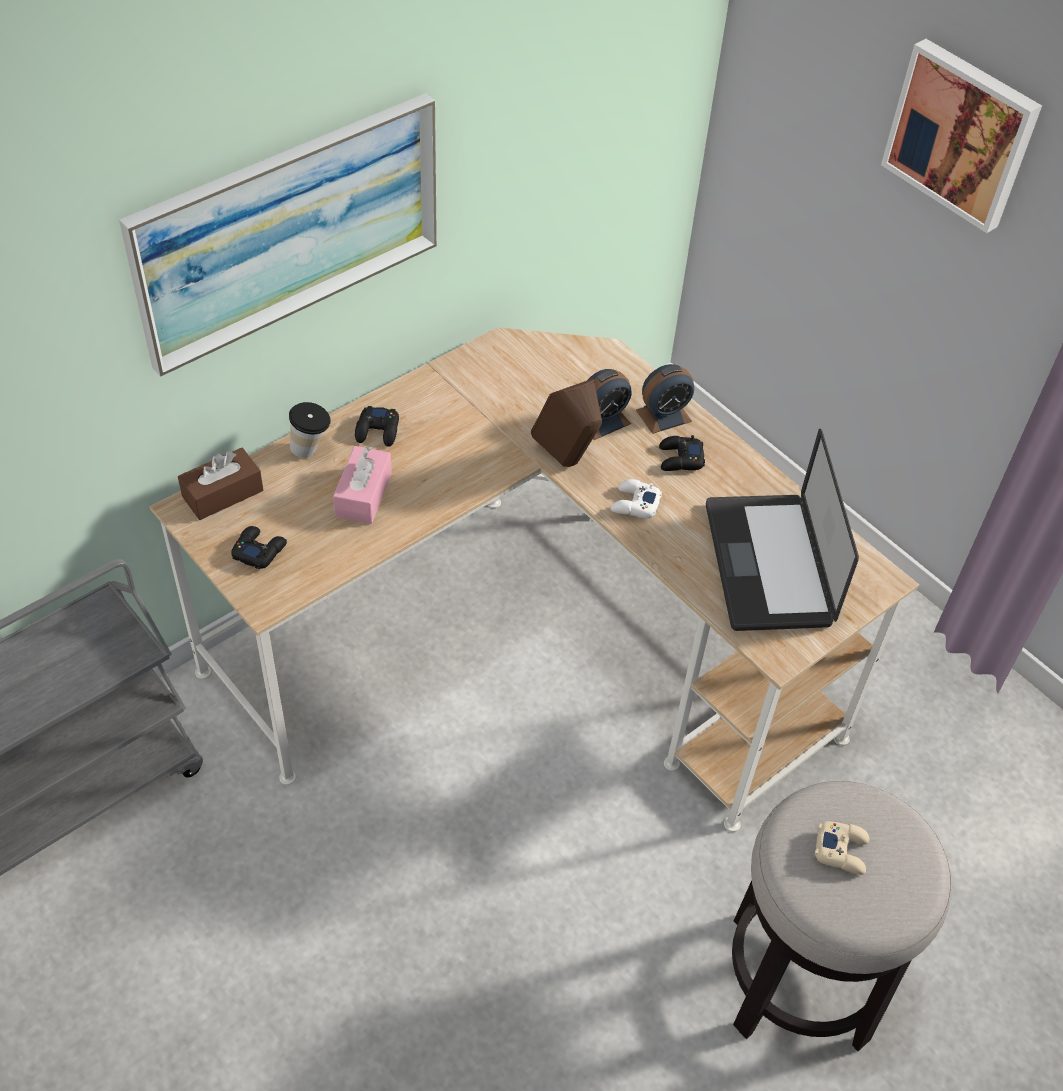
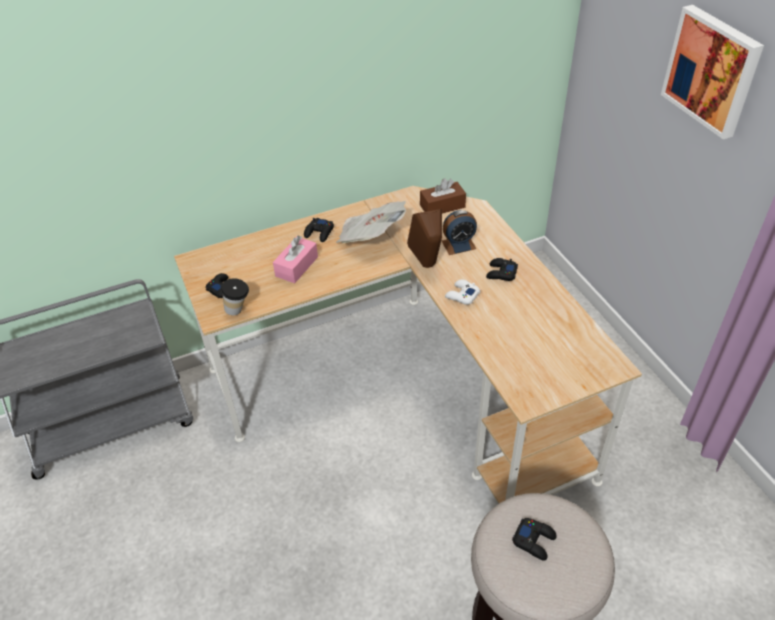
camera: 20 degrees right, 5 degrees down
(223, 494) = (216, 255): brown tissue box -> brown tissue box (442, 206)
(289, 230) = (264, 94): picture -> none
(311, 450) = (276, 238): cup -> cup (239, 311)
(463, 427) = (371, 237): none -> newspaper
(663, 415) = (499, 247): alarm clock -> none
(767, 564) = (538, 344): laptop -> none
(841, 850) = (534, 540): beige game controller -> black game controller

